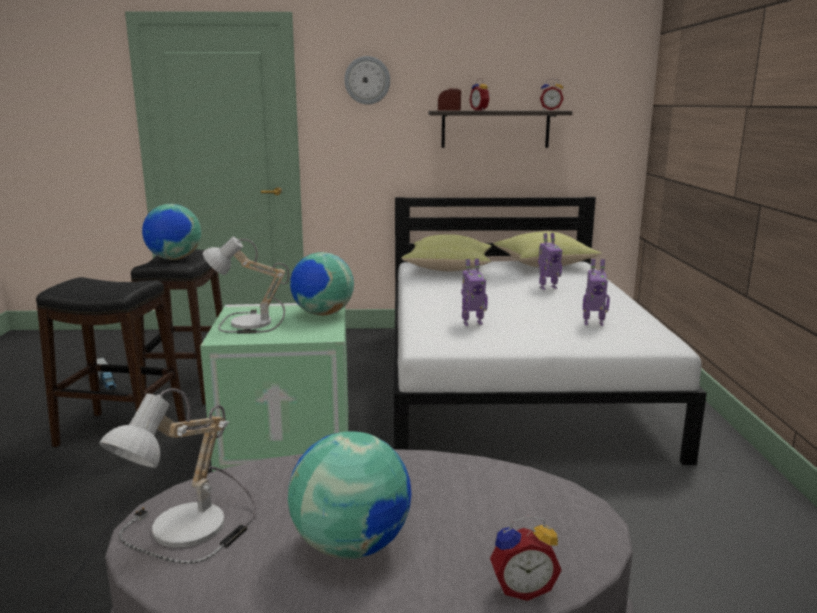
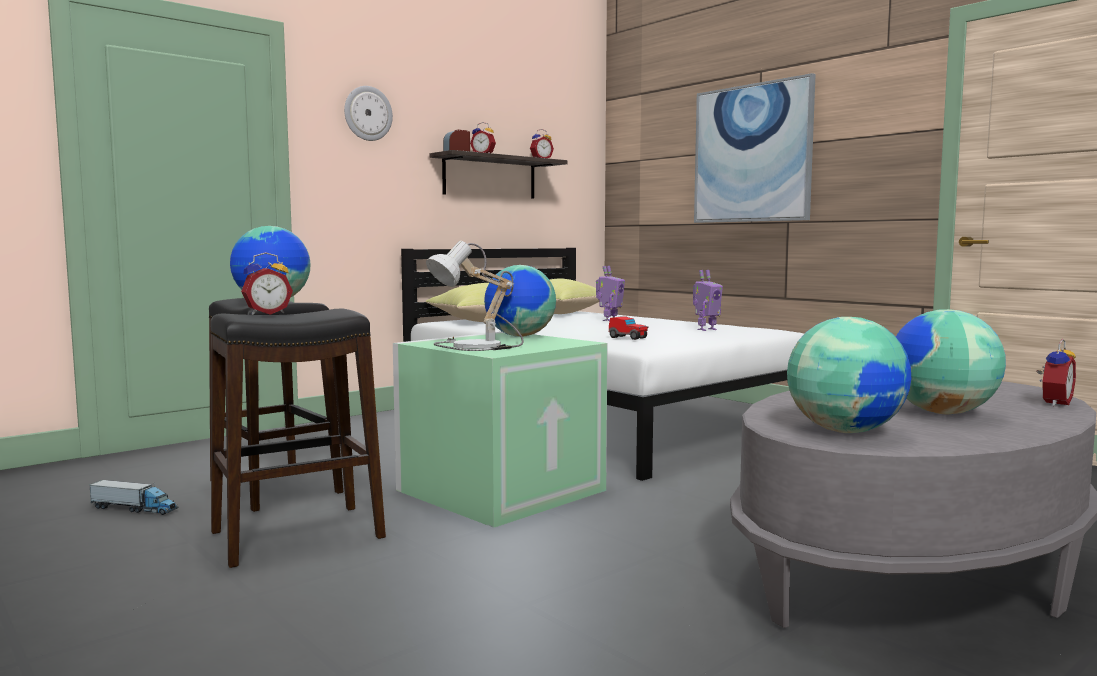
camera: 40 degrees left, 10 degrees down
(87, 284) = (267, 313): none -> alarm clock
(191, 530) = (844, 431): table lamp -> globe
(472, 323) = (628, 338): toy robot -> toy car
(743, 113) = (752, 153): none -> picture

